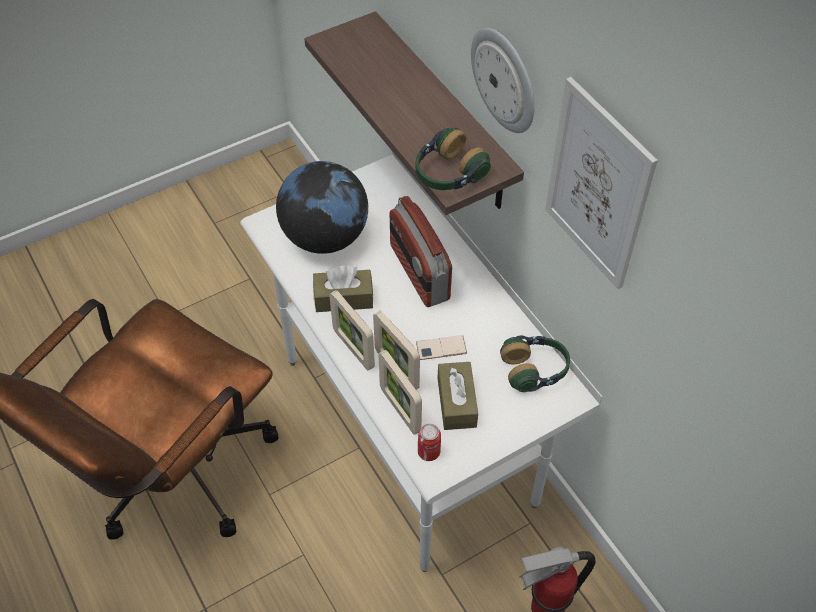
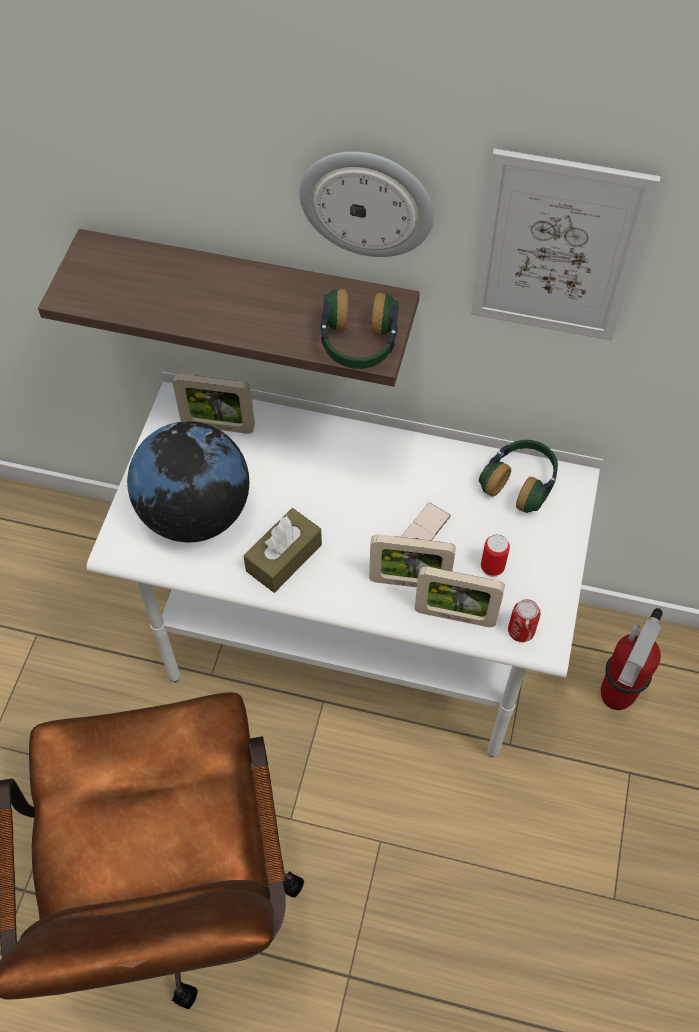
camera: 45 degrees left, 5 degrees up
(353, 349) = (349, 597): picture frame -> picture frame (218, 426)
(418, 272) = (323, 477): radio -> none
(456, 402) = (492, 567): brown tissue box -> can

